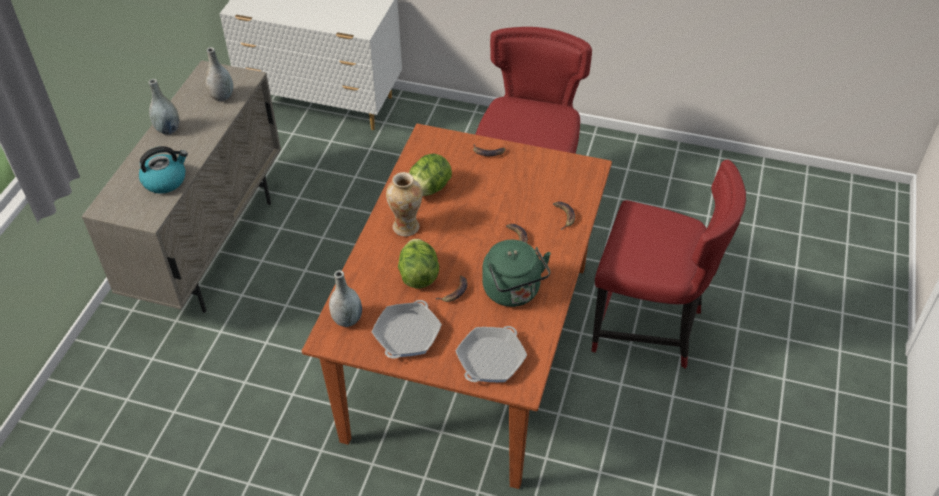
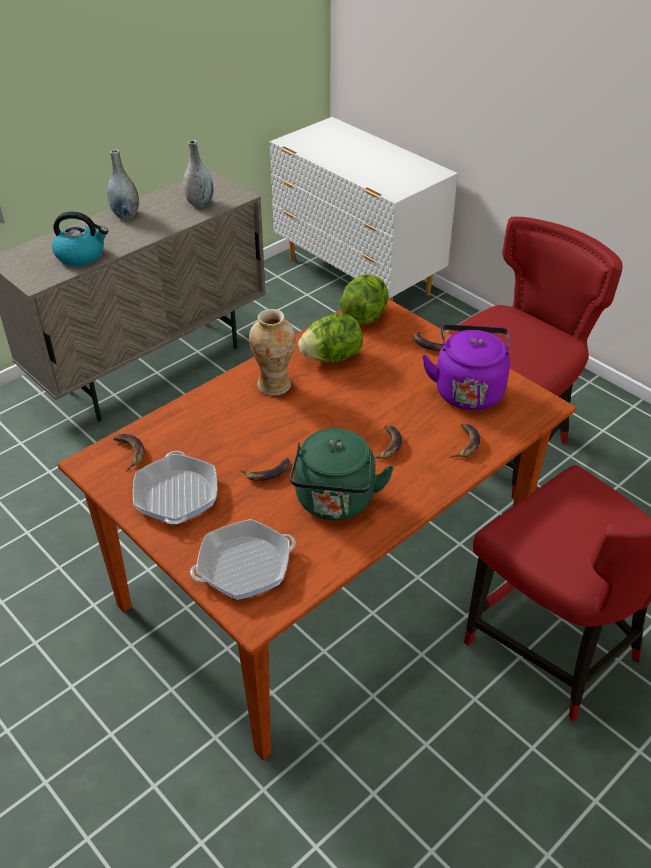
camera: 30 degrees right, 5 degrees down
(347, 320) = (129, 452): grey vase -> banana
(407, 334) = (176, 495): frying pan -> frying pan turned 60 degrees counterclockwise
(418, 276) = (243, 439): lettuce -> lettuce (364, 316)
(537, 176) = (468, 390): none -> purple kettle

